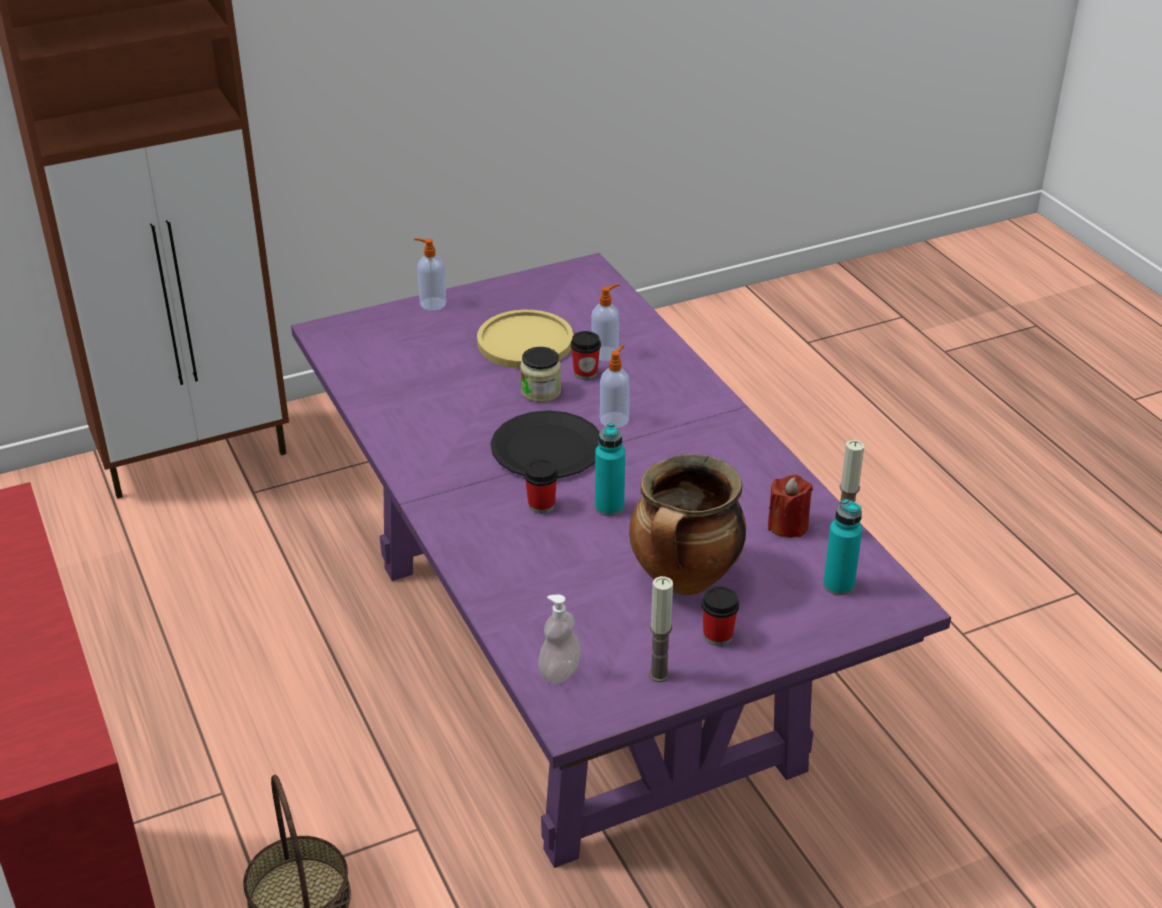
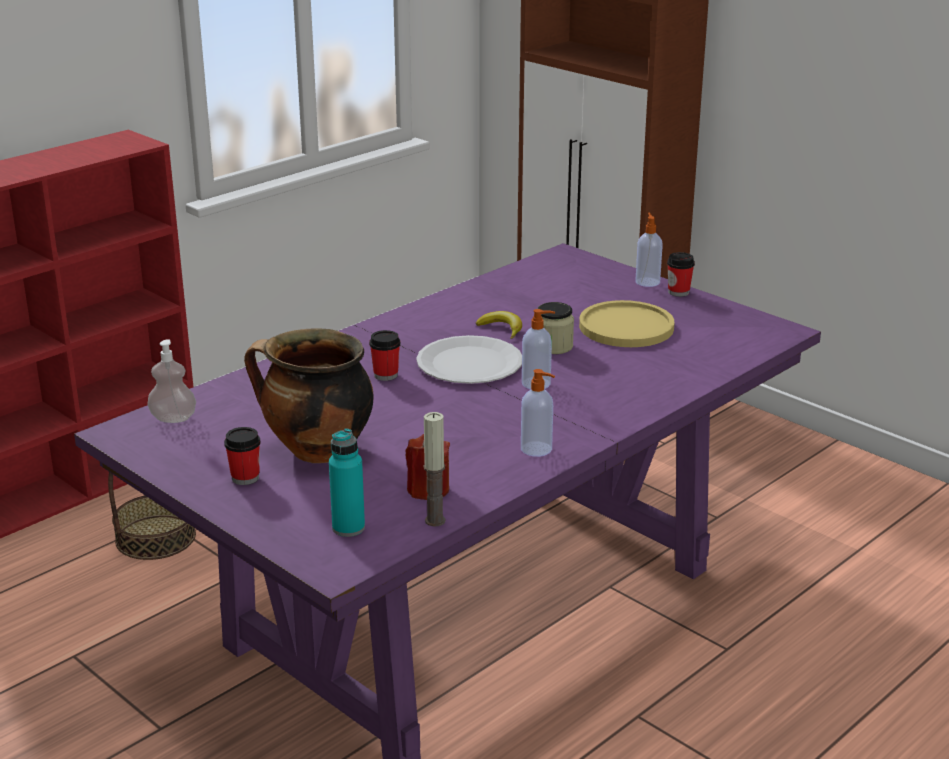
camera: 70 degrees right, 10 degrees down
(481, 412) = (502, 329): none -> banana
(547, 448) = (470, 363): black plate -> white plate
(585, 373) = (600, 359): cup -> cup (678, 292)
(605, 353) = (642, 362): soap dispenser -> soap dispenser (537, 449)
(609, 507) = (402, 403): turquoise bottle -> none
(659, 674) = (184, 459): candle -> none

